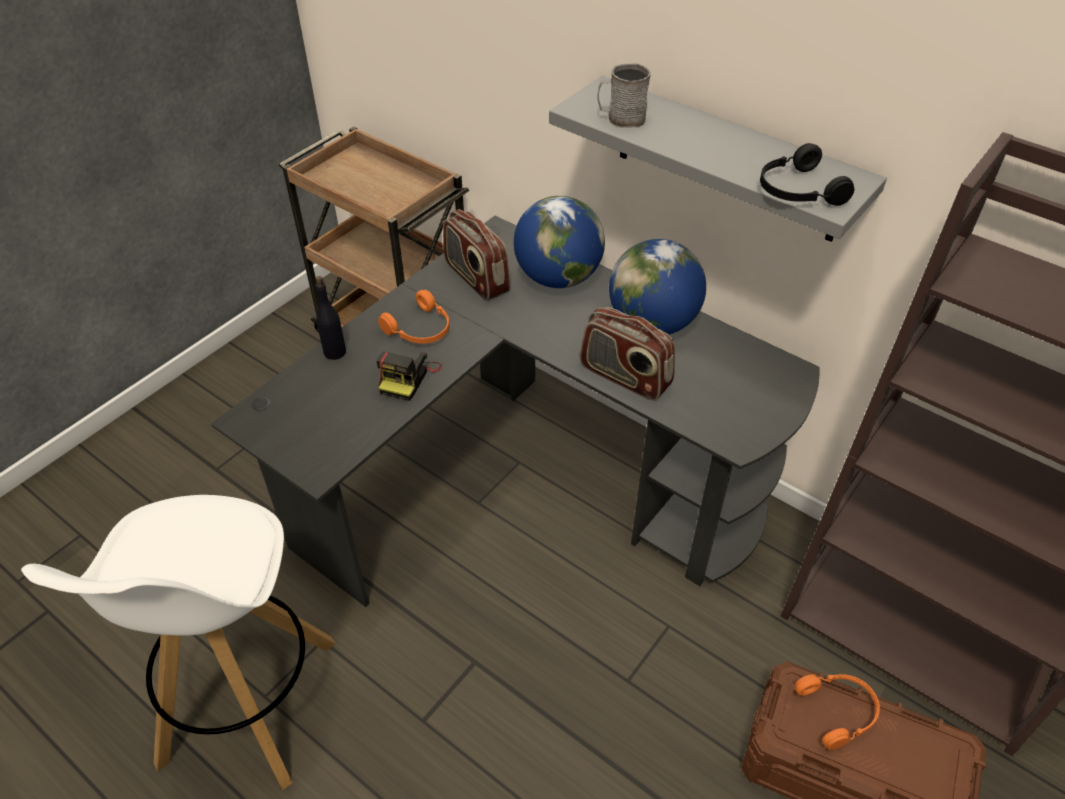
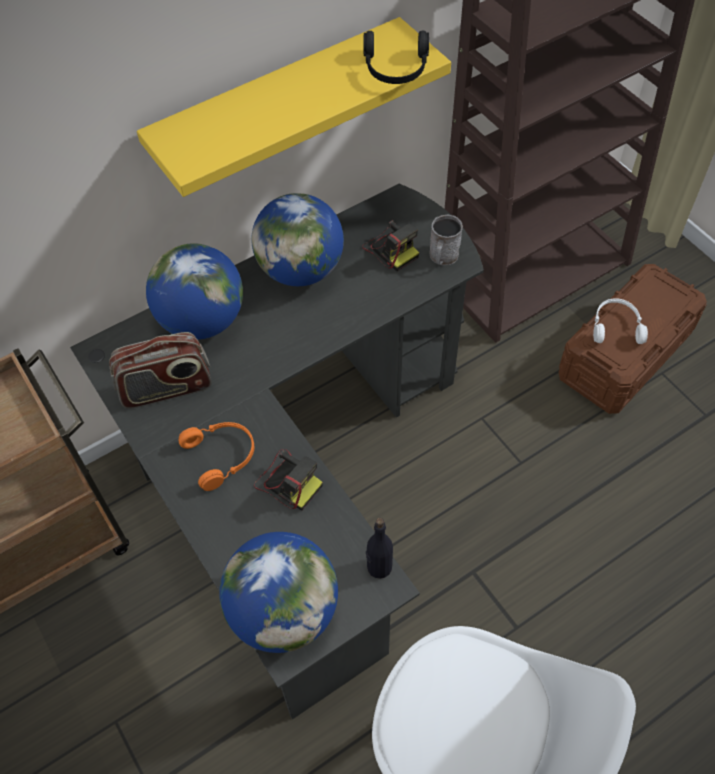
camera: 70 degrees left, 10 degrees up
(279, 408) = (283, 611): none -> globe
(334, 352) = (220, 544): black bottle -> black bottle (379, 567)
(621, 119) = (227, 139): grey mug -> grey mug (442, 257)
(624, 377) = (358, 311): radio -> none
(720, 382) = (391, 249): none -> camera
(727, 160) = (278, 103): grey shelf -> yellow shelf
(838, 711) = (616, 326): orange headphones -> white headphones

